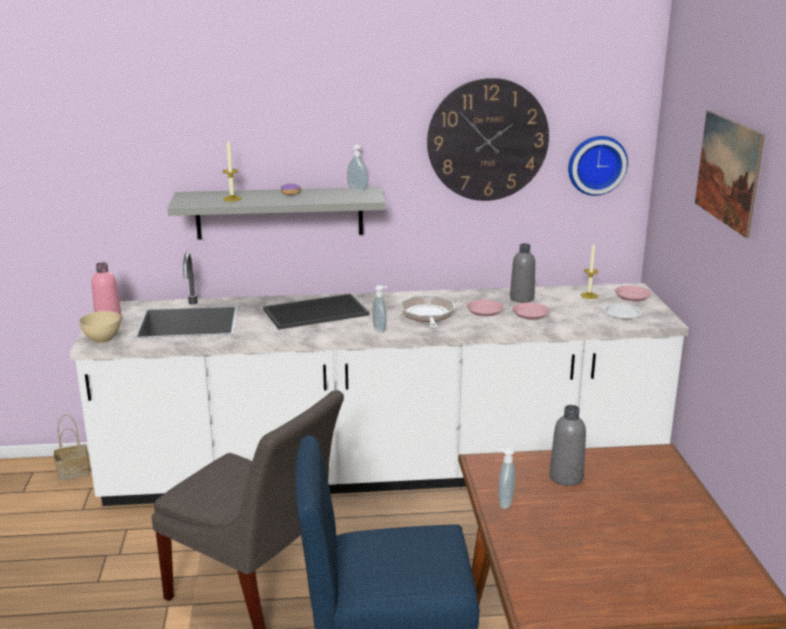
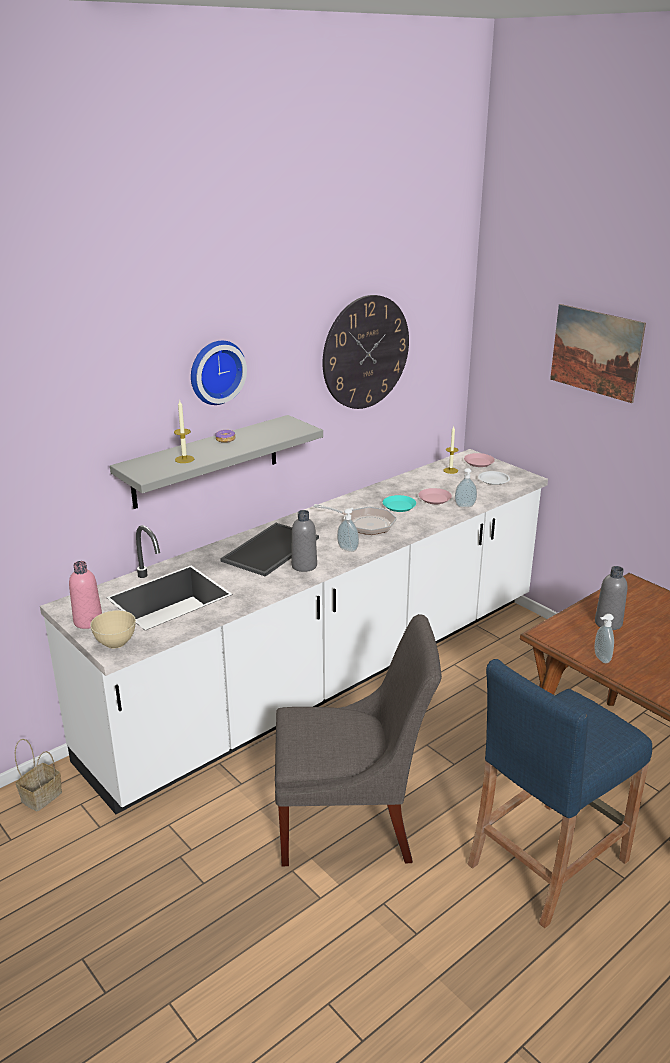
camera: 35 degrees left, 5 degrees up
(356, 190) = (277, 423): soap dispenser -> soap dispenser (465, 506)
(427, 316) = (364, 524): frying pan -> frying pan turned 150 degrees clockwise
(484, 311) = (399, 506): pink plate -> turquoise plate
(522, 298) = (409, 487): grey bottle -> grey bottle (304, 566)
(596, 164) = (437, 357): wall clock -> wall clock (215, 371)

